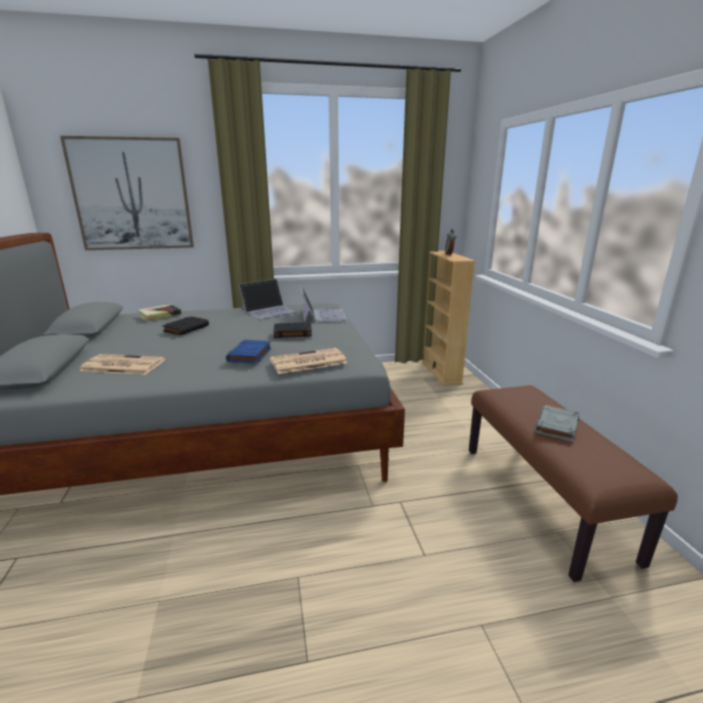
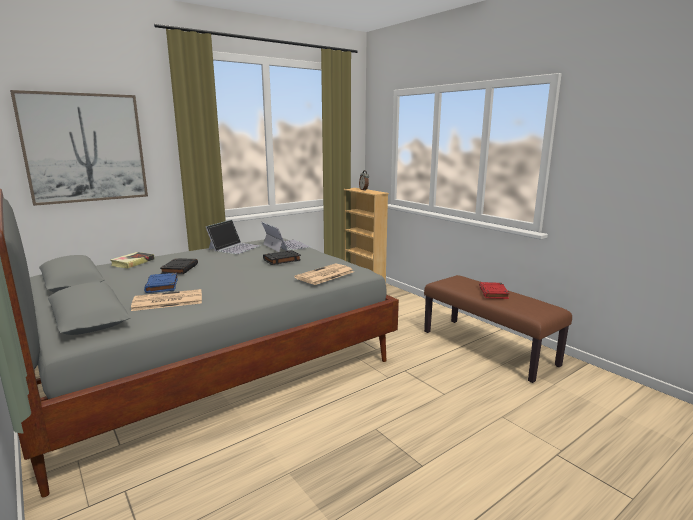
camera: 25 degrees left, 5 degrees down
(250, 355) = (272, 277): blue book -> blue book (162, 286)
(556, 426) = (493, 293): grey book -> red book

